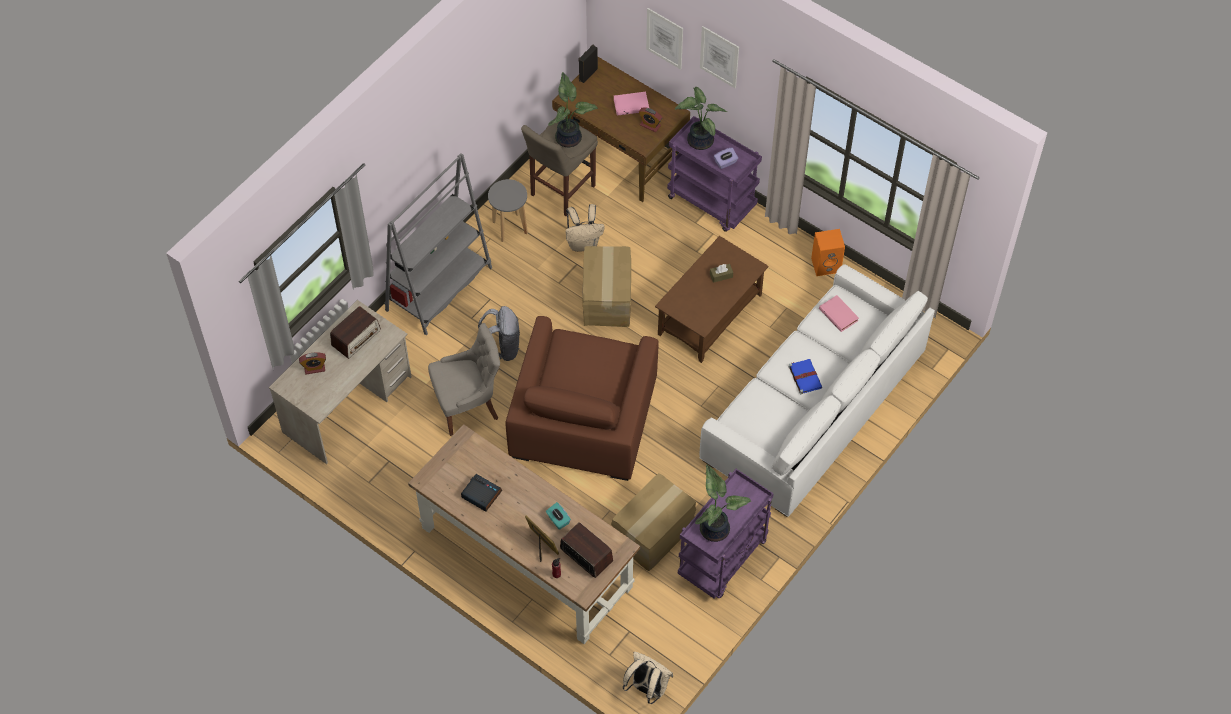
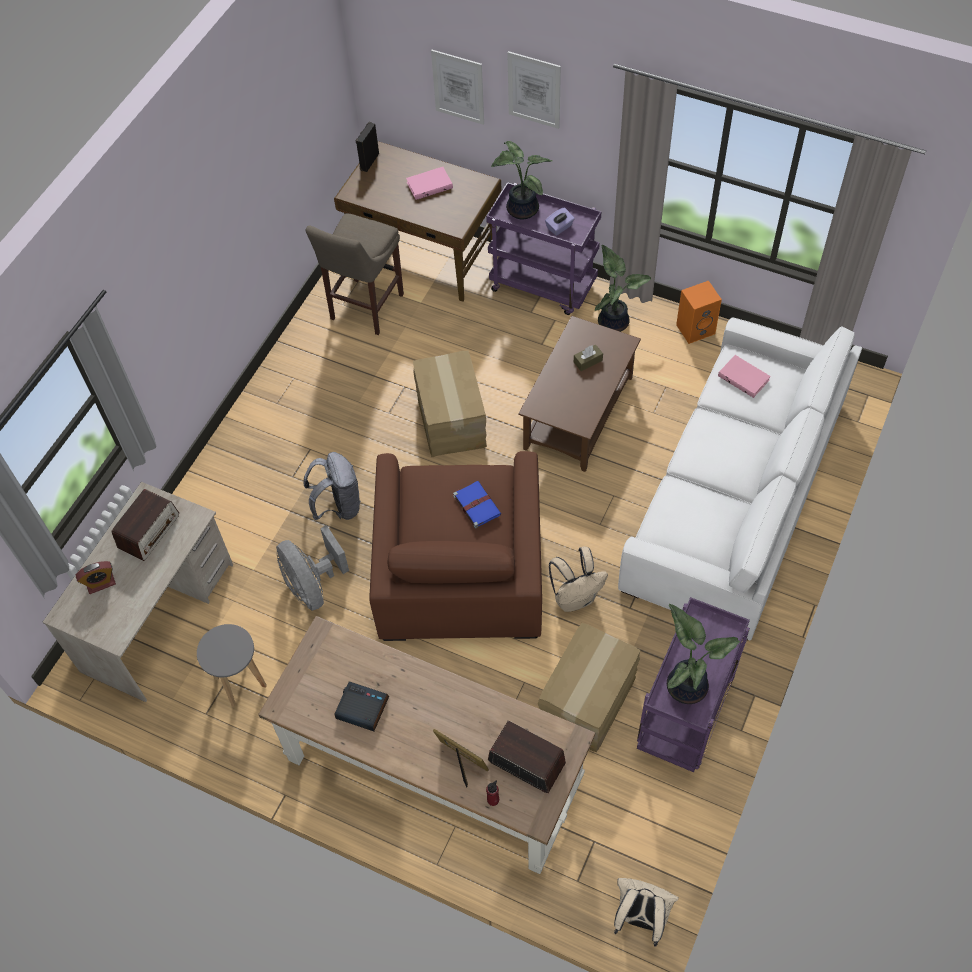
camera: 10 degrees left, 0 degrees up
(439, 289) = (245, 450): grey bookcase -> none
(468, 405) = (313, 585): grey chair -> grey fan
(510, 228) = (315, 361): grey stool -> grey stool (241, 682)
(558, 520) = (475, 721): turquoise tissue box -> none
(569, 137) = (365, 235): potted plant -> potted plant (614, 321)
(583, 243) = (406, 361): beige backpack -> beige backpack (575, 598)
(650, 125) = (458, 203): alarm clock -> none
(804, 376) = (728, 460): blue book -> blue book (476, 504)

